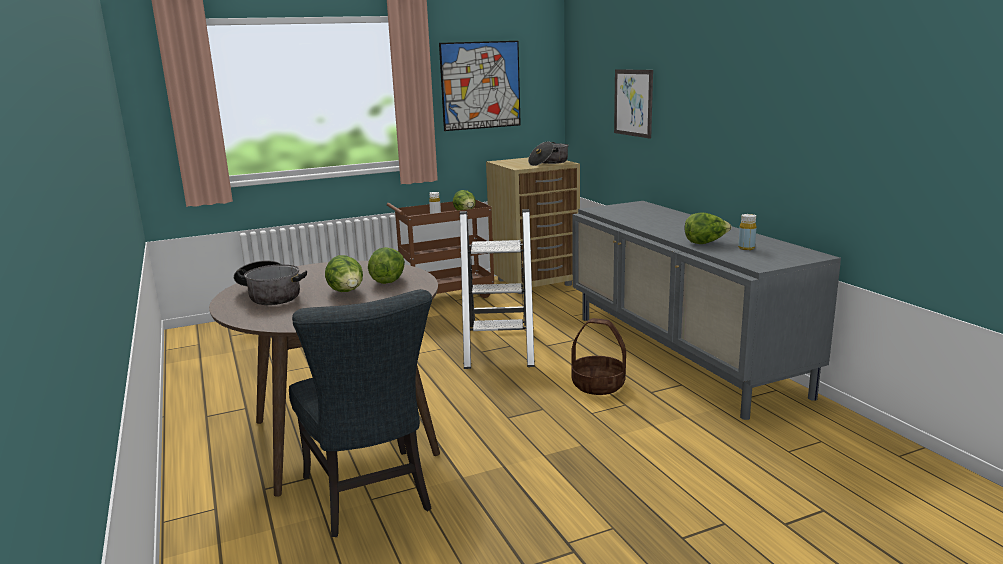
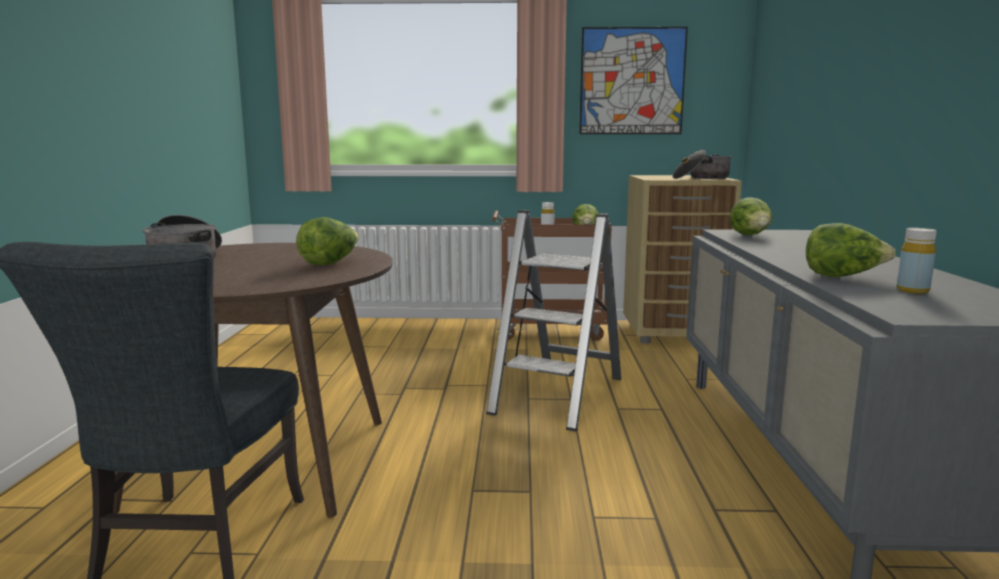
camera: 25 degrees right, 5 degrees down
(347, 292) = (260, 268): lettuce -> lettuce (751, 236)
(598, 385) = (641, 477): basket -> none
(633, 103) = (815, 91): picture -> none

